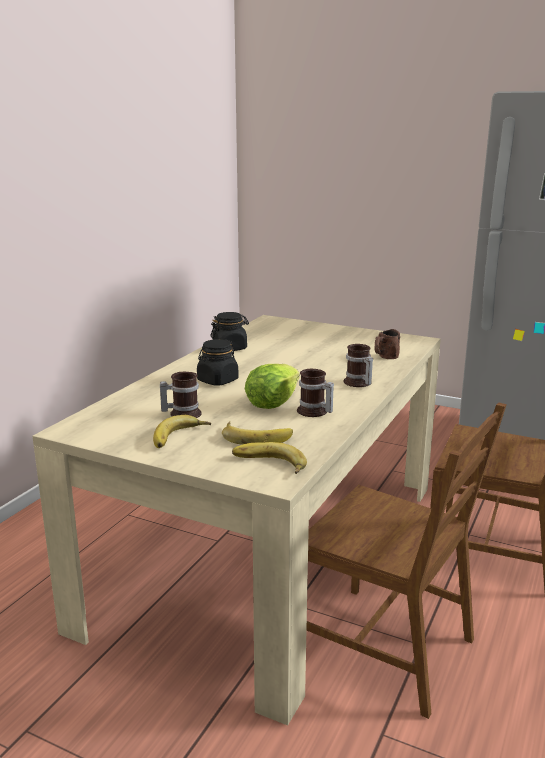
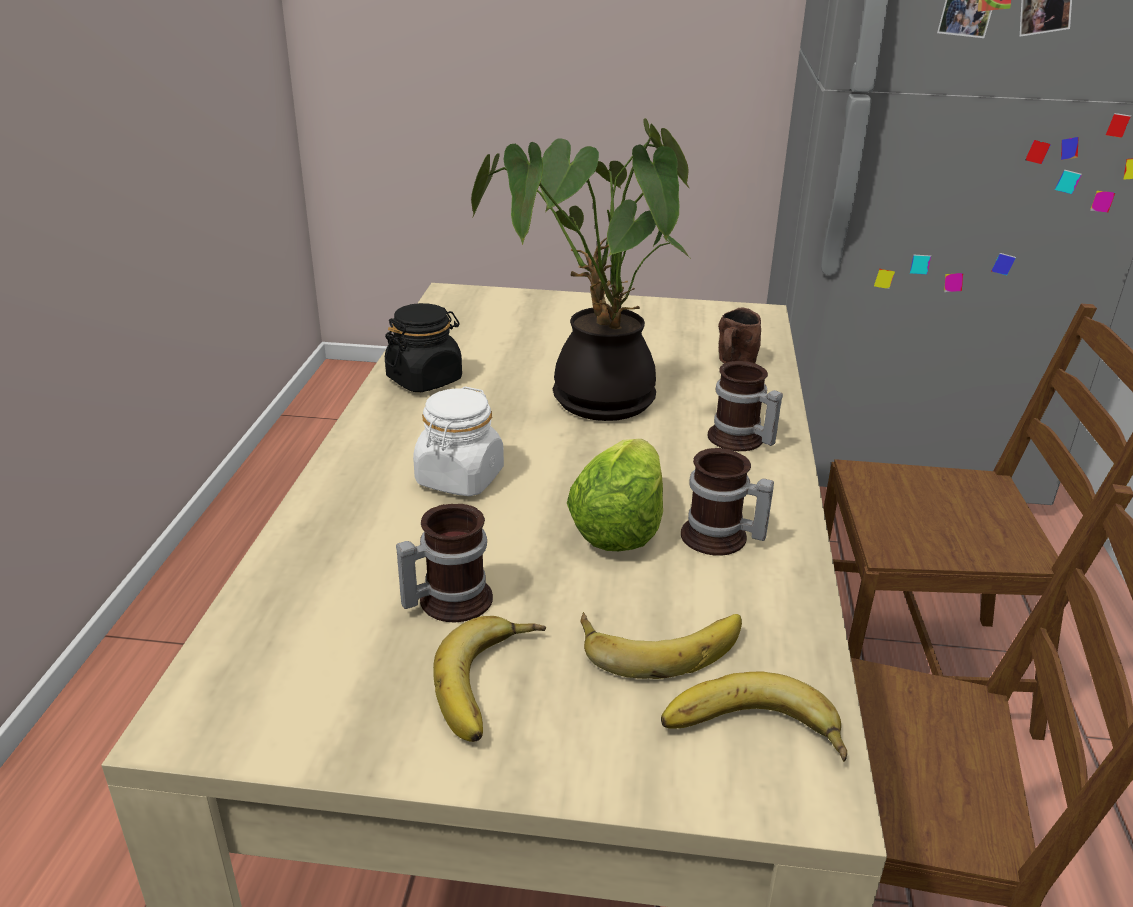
camera: 20 degrees left, 10 degrees up
(217, 380) = (459, 478): black jar -> white jar
(302, 362) = (593, 400): none -> potted plant

